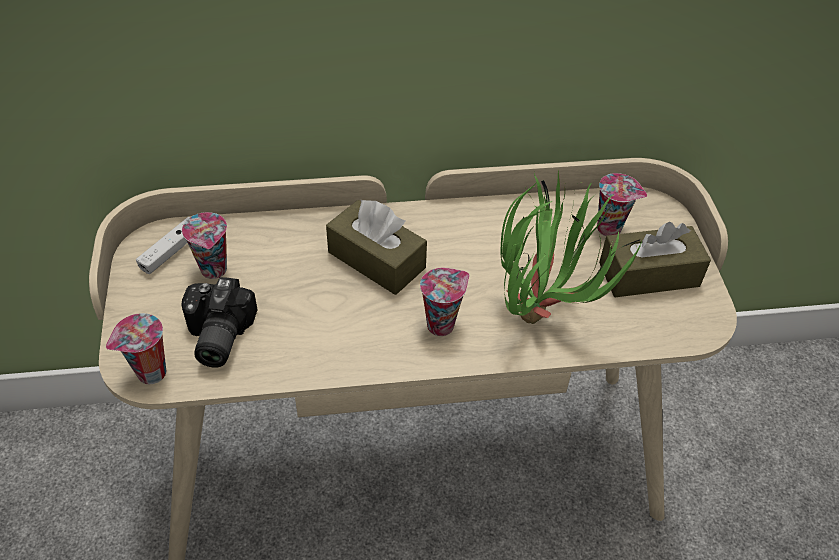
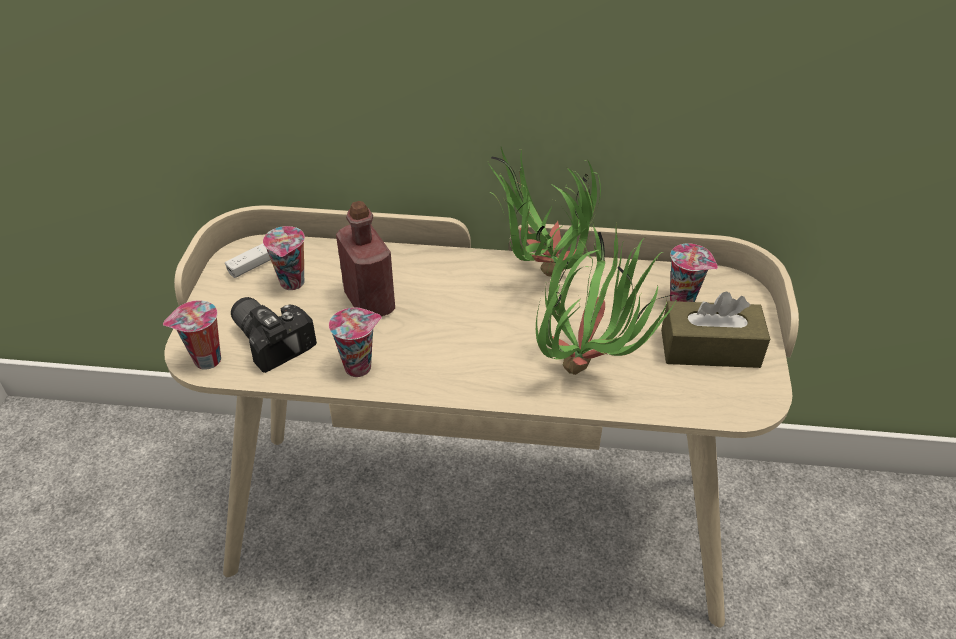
camera: 15 degrees right, 5 degrees down
(215, 337) = (273, 339): camera -> camera turned 120 degrees clockwise
(304, 279) = (369, 302): none -> red bottle
(376, 260) = (442, 296): brown tissue box -> none
(441, 324) = (485, 361): cup -> cup (359, 366)
(466, 225) = (539, 278): none -> potted plant

